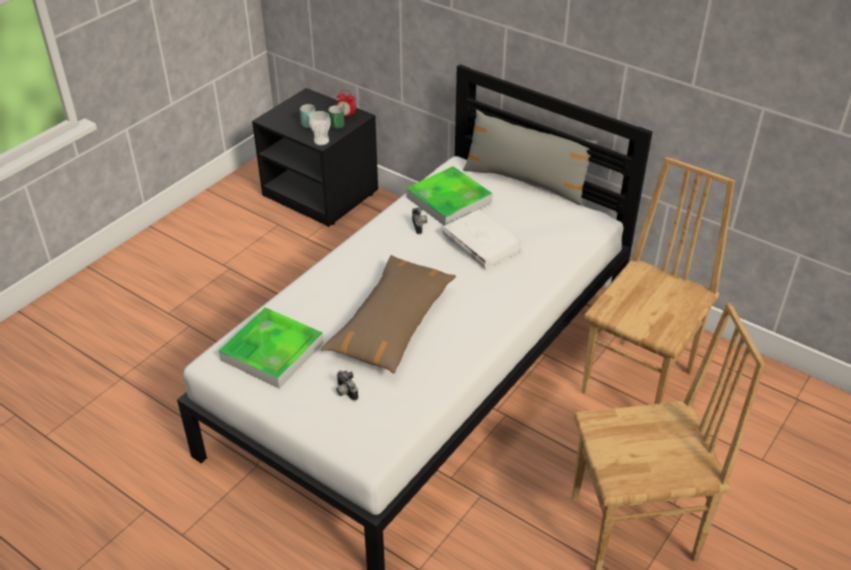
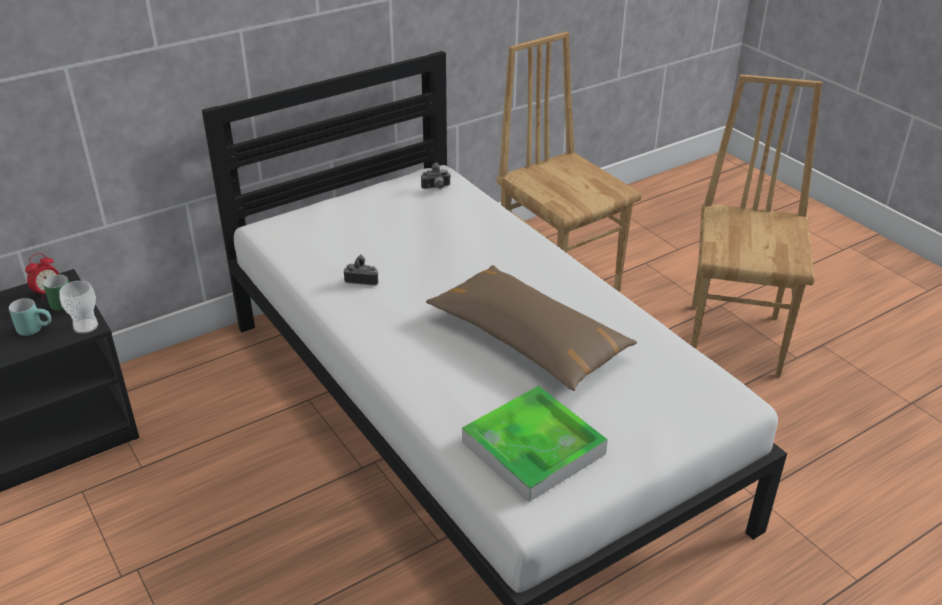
camera: 70 degrees left, 5 degrees down
(345, 392) = (631, 400): camera -> camera (436, 188)
(449, 200) = (328, 249): tray -> none
(481, 242) = (427, 245): white book -> none
(525, 182) = (335, 195): grey pillow -> none

